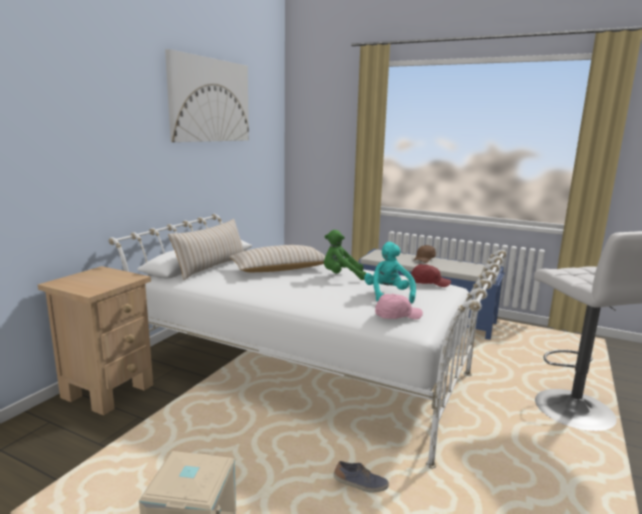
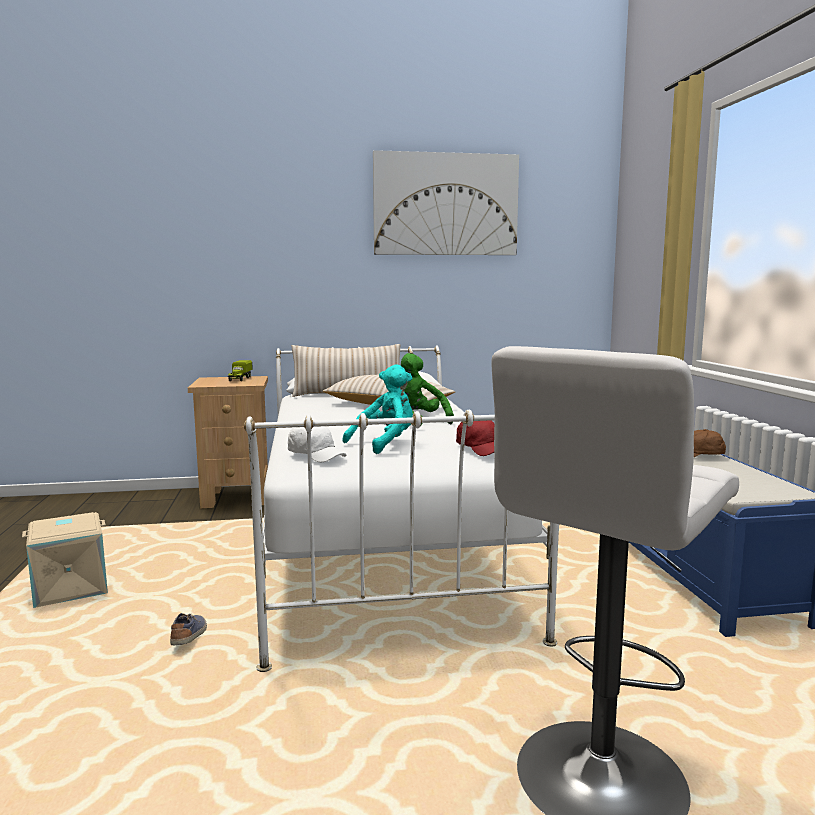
camera: 55 degrees right, 5 degrees down
(95, 275) = (240, 379): none -> toy truck
(360, 485) = (190, 637): shoe -> shoe turned 150 degrees counterclockwise
(397, 316) = (316, 455): pink cap -> white cap

